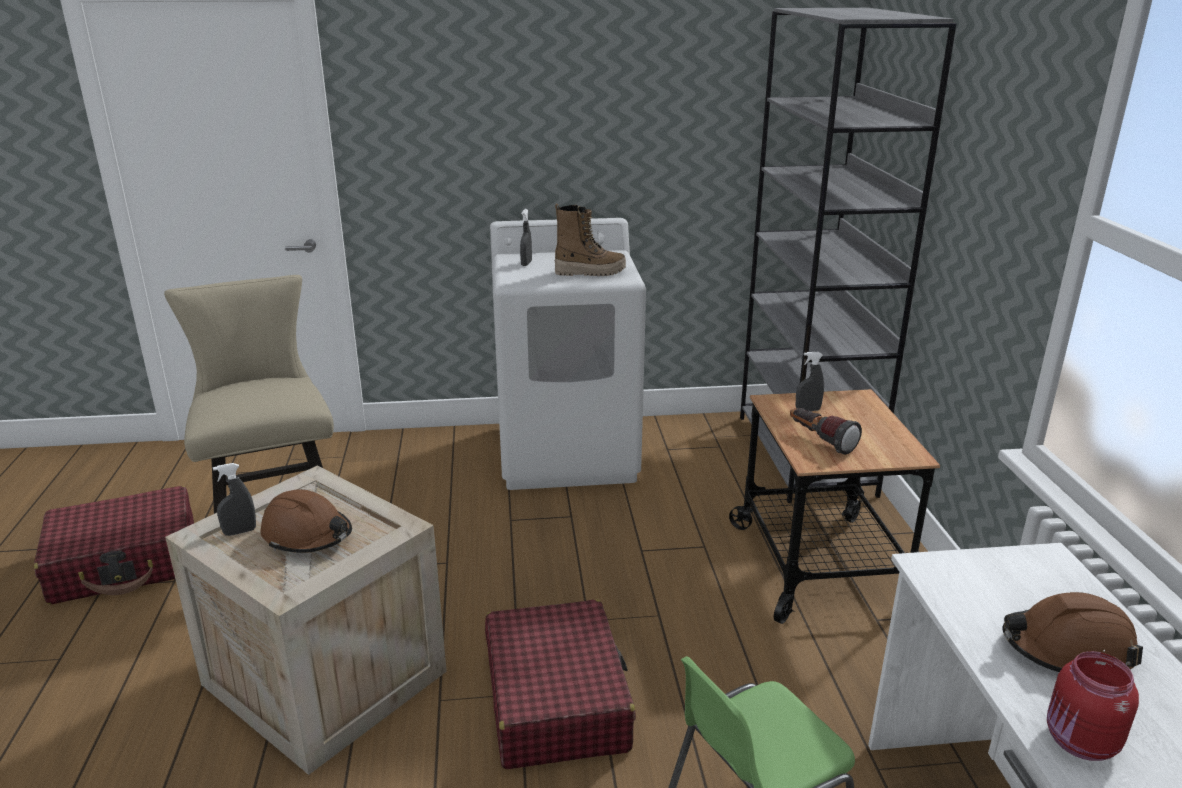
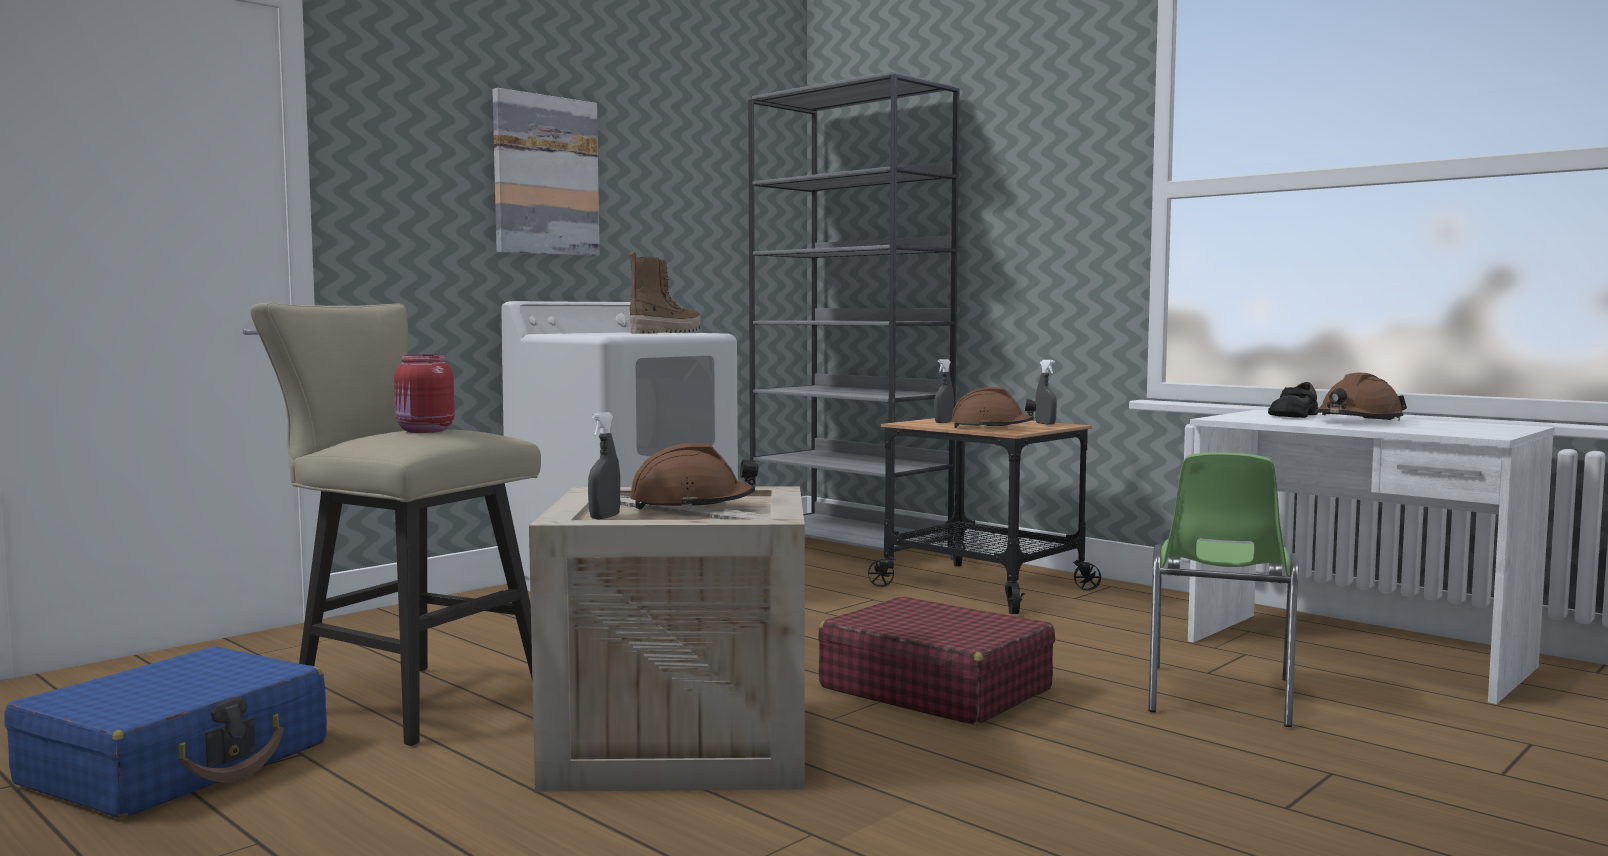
camera: 40 degrees left, 20 degrees down
(126, 562) = (178, 764): red suitcase -> blue suitcase
(526, 263) = (582, 333): grey spray bottle -> grey spray bottle (1045, 424)
(538, 110) = (545, 176): none -> picture
(820, 441) = (991, 427): flashlight -> brown hard hat
(1036, 591) = (1293, 416): none -> black shoe
(1079, 742) = (1440, 430): red jar -> red jar (424, 431)

